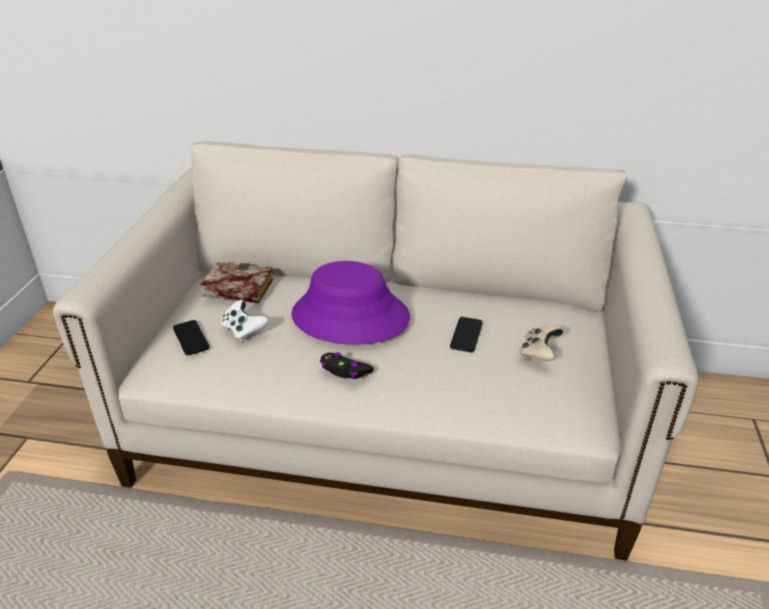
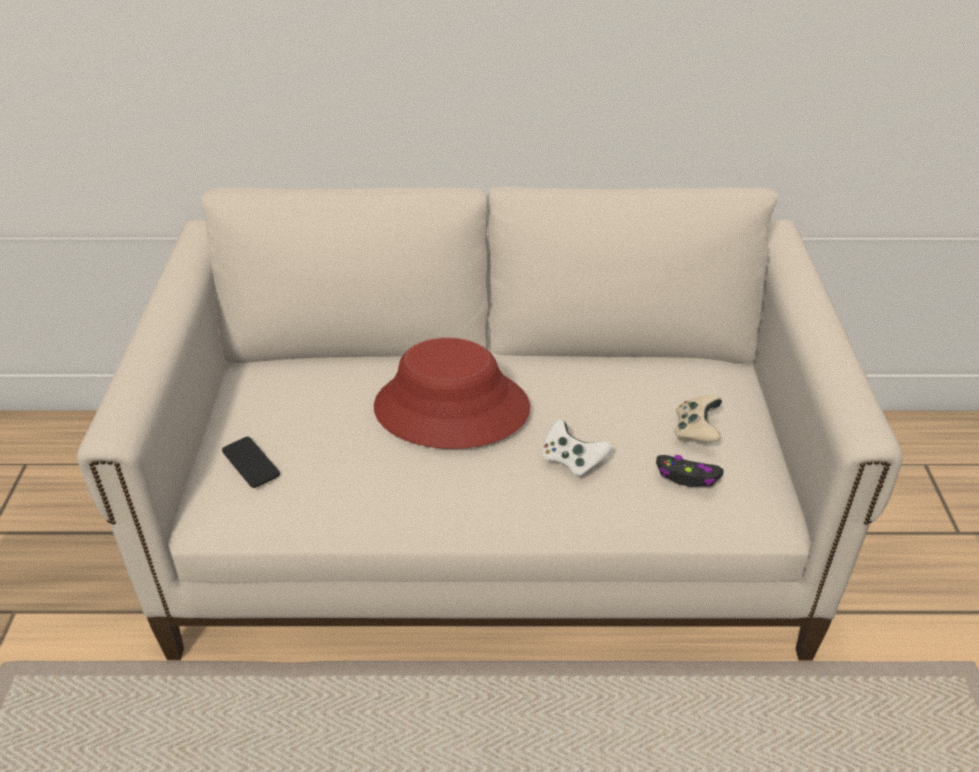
camera: 10 degrees left, 5 degrees up
(235, 289) = (287, 386): book -> none
(243, 330) = (318, 444): white game controller -> white game controller (572, 461)
(345, 370) = (466, 484): black game controller -> black game controller (687, 476)
(350, 317) = (451, 409): purple hat -> red hat
(466, 335) = (603, 417): phone -> none

